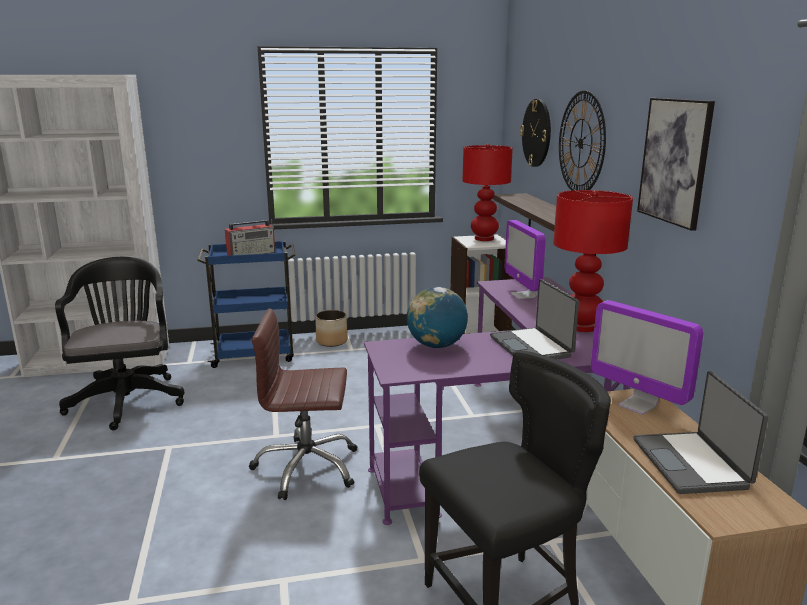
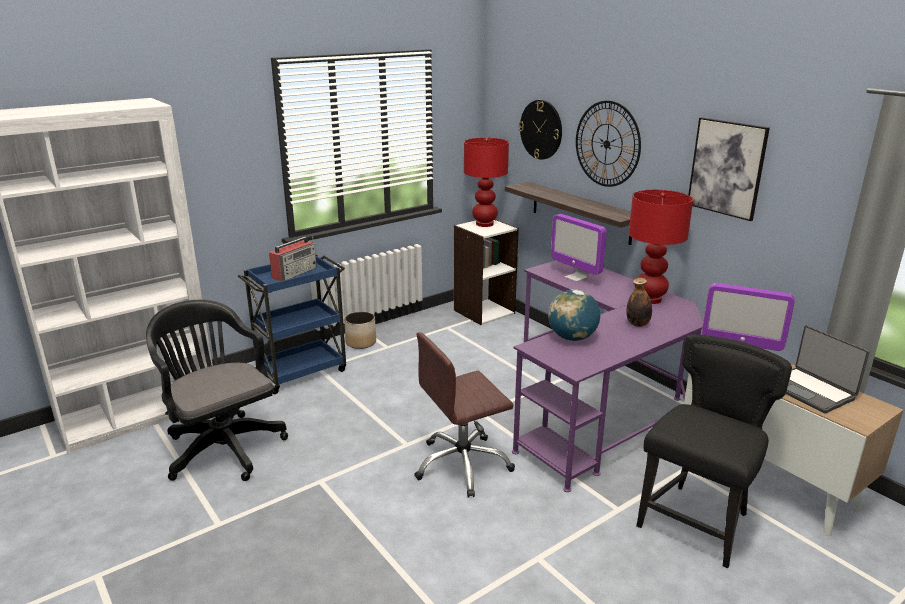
camera: 25 degrees left, 5 degrees up
(532, 347) = (637, 324): laptop -> bottle

